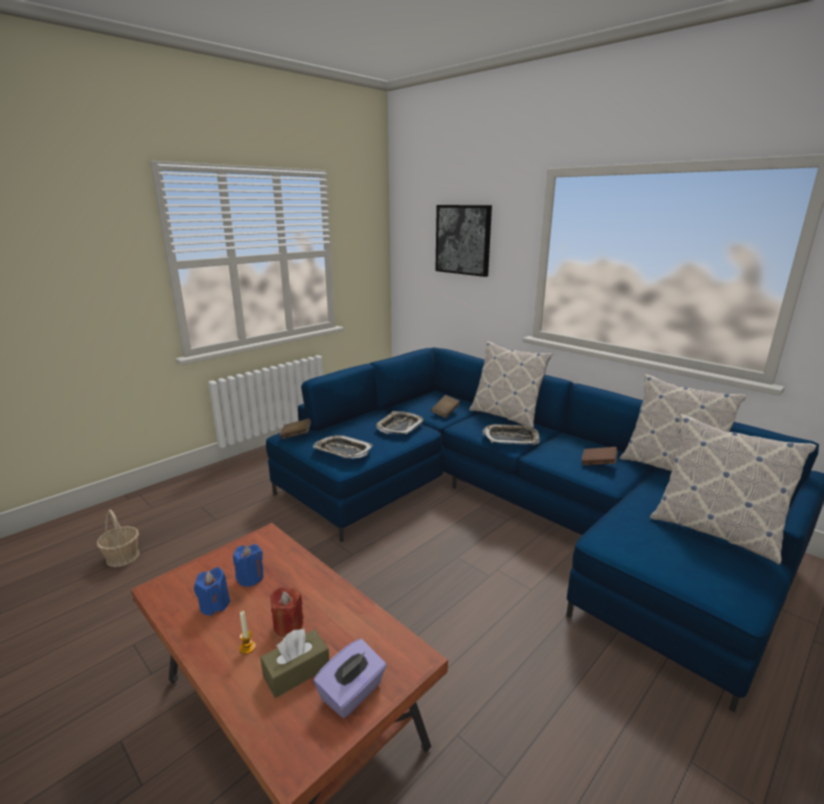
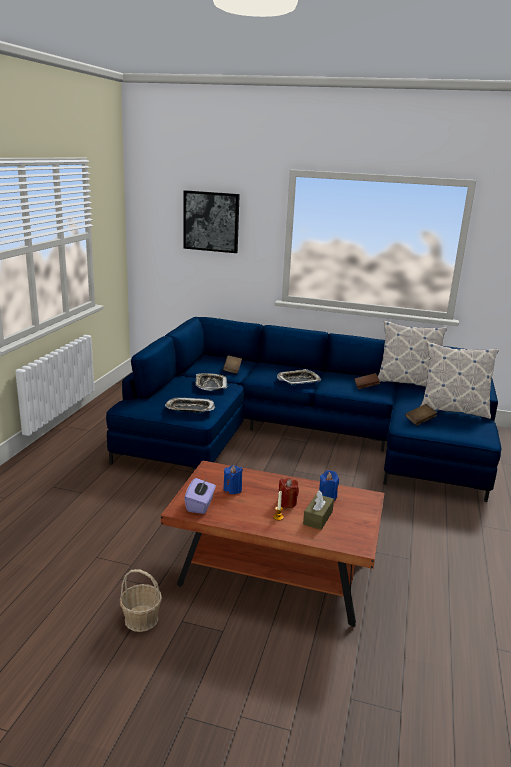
camera: 30 degrees left, 0 degrees up
(123, 557) = (30, 536): basket -> basket (141, 619)
(214, 605) = (230, 507): blue candle -> blue candle (327, 496)
(296, 435) = (135, 404): brown book -> brown book (420, 420)
(352, 693) = (355, 517): purple tissue box -> purple tissue box (200, 505)
(506, 416) = (278, 366): pillow -> none

